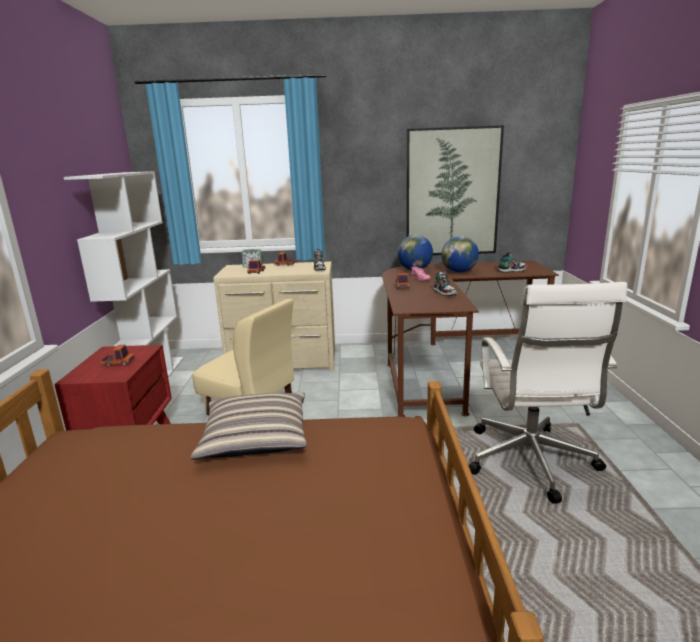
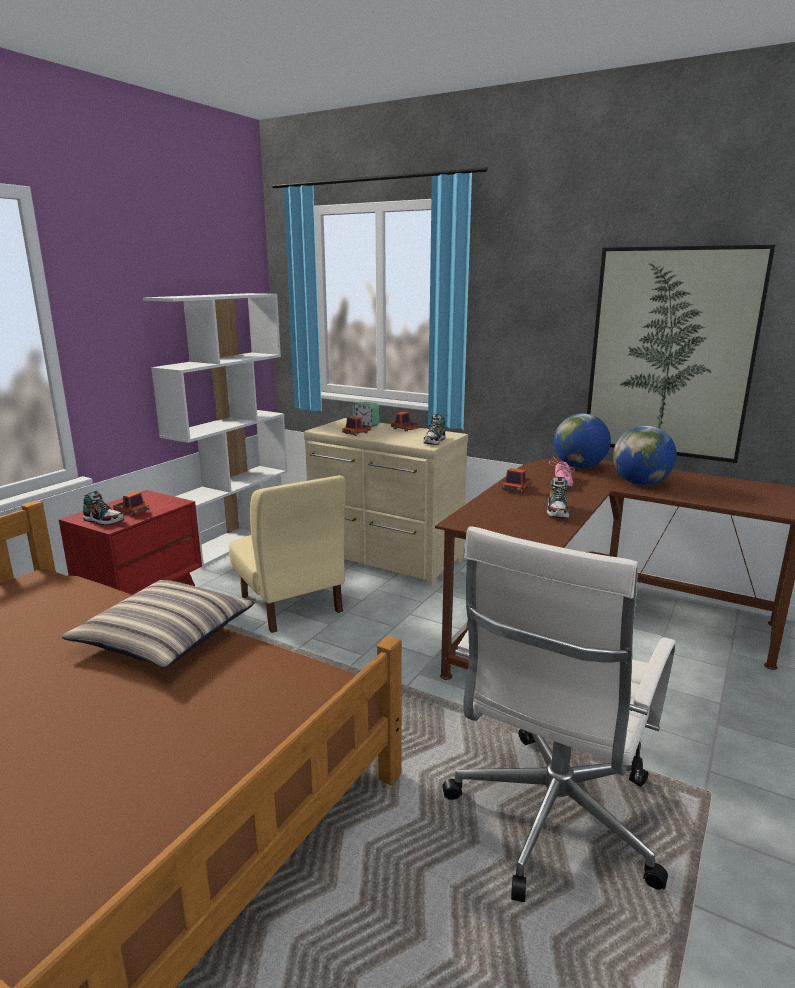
camera: 30 degrees right, 0 degrees up
(512, 271) = (734, 498): shoe -> shoe (104, 521)

